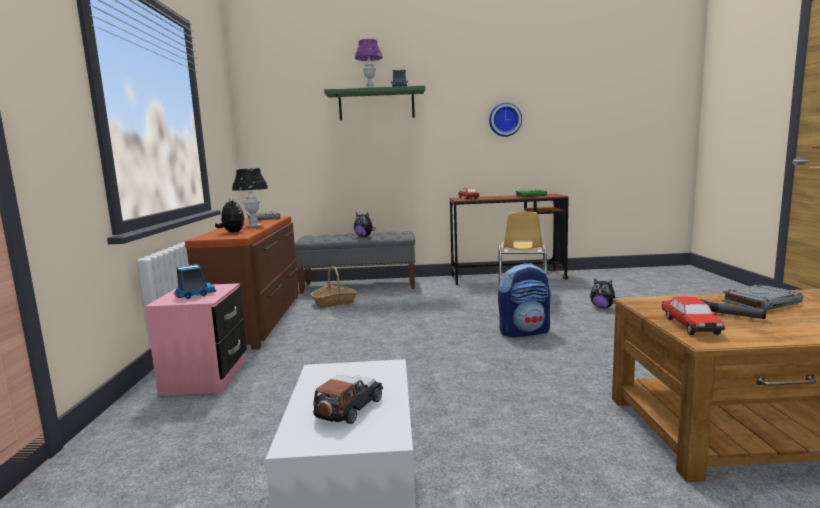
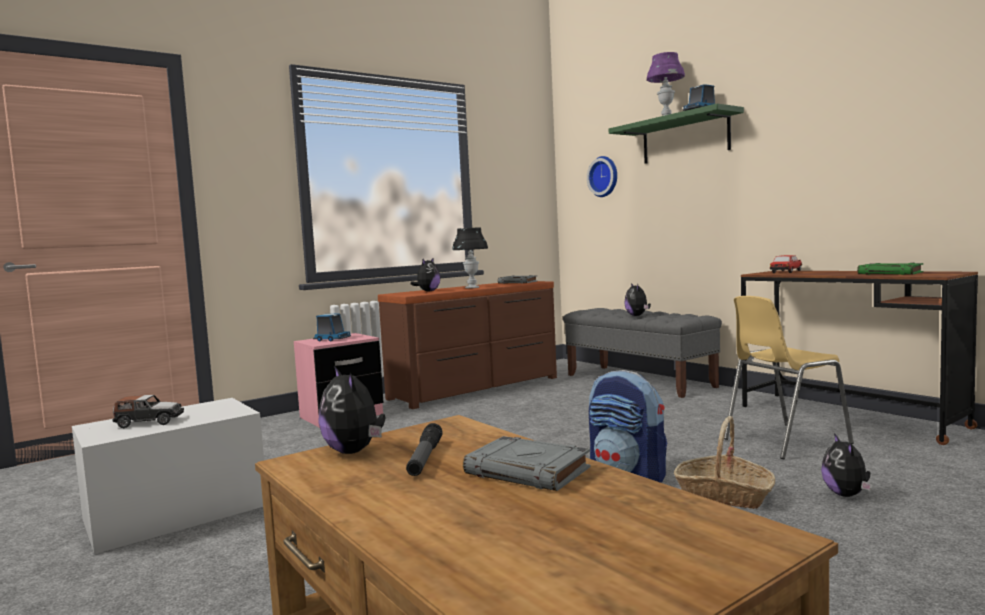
camera: 55 degrees right, 5 degrees down
(334, 302) = (567, 390): basket -> basket (724, 495)
(504, 120) = (873, 137): wall clock -> wall clock (604, 176)
(689, 325) = (354, 451): toy car -> plush toy

